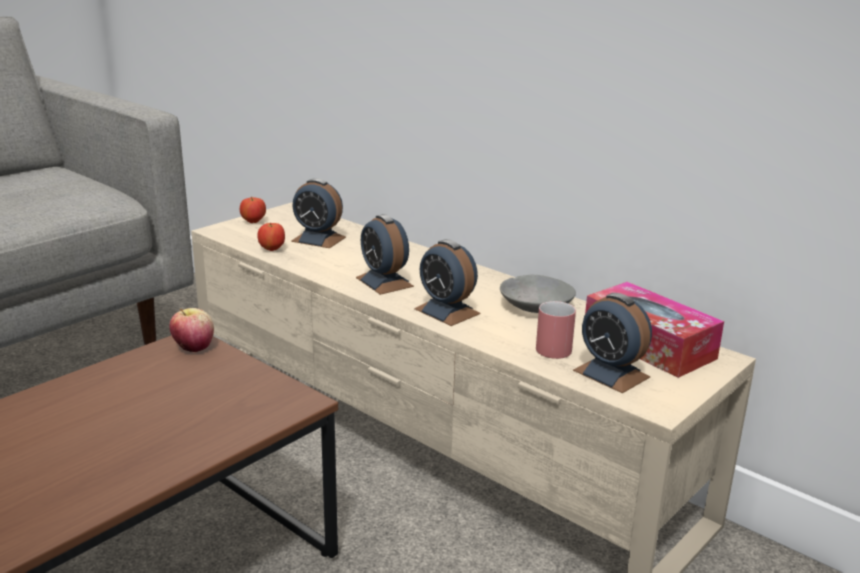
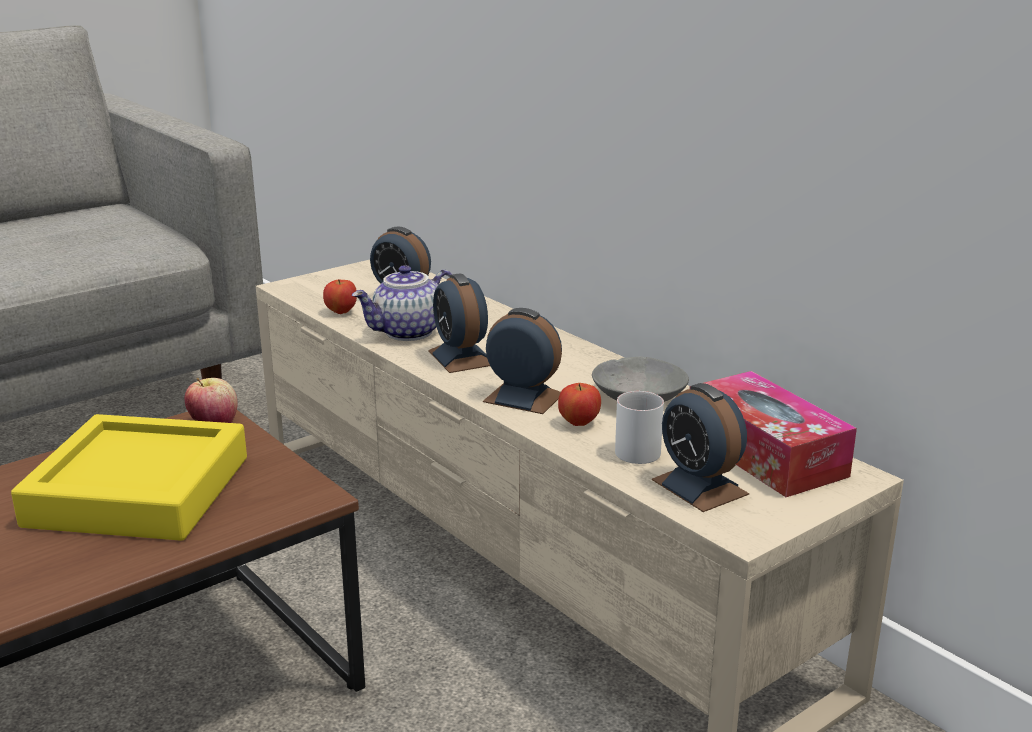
camera: 10 degrees right, 0 degrees up
(149, 407) = (139, 491): none -> yellow tray
(253, 222) = (332, 278): apple -> apple (579, 423)
(334, 264) = (408, 333): none -> teapot
(447, 311) = (523, 398): alarm clock -> alarm clock turned 150 degrees clockwise
(554, 346) = (641, 448): red mug -> white mug

